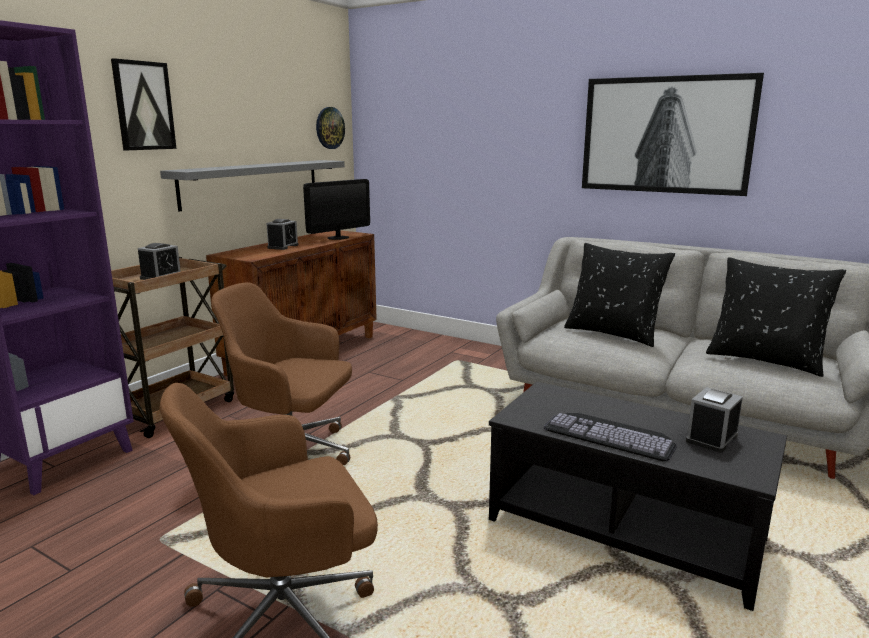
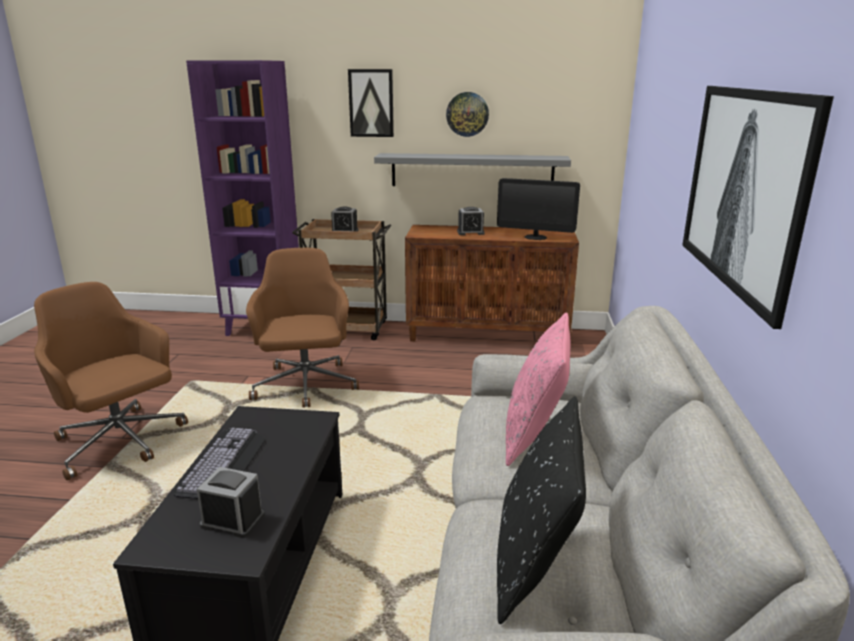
camera: 65 degrees right, 5 degrees up
(329, 128) = (587, 122): wall clock -> wall clock (467, 114)
(613, 333) = (534, 435): black pillow -> pink pillow

